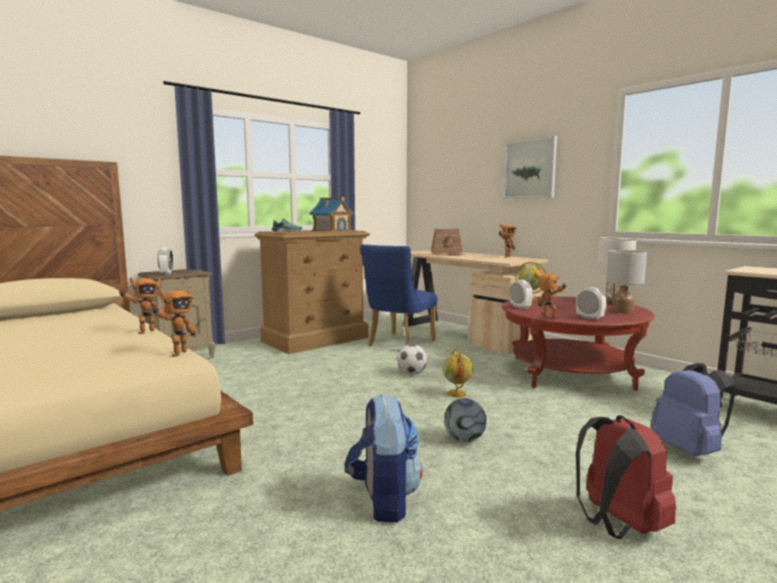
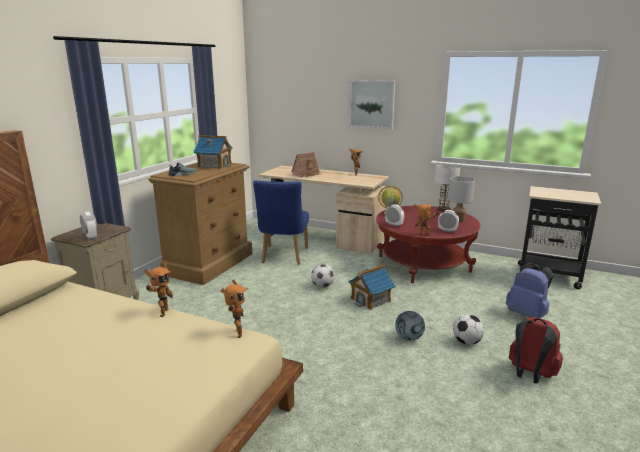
camera: 25 degrees left, 10 degrees up
(383, 500) = (405, 398): backpack -> none
(457, 394) = (371, 300): globe -> toy house
(547, 461) = (466, 342): none -> football

